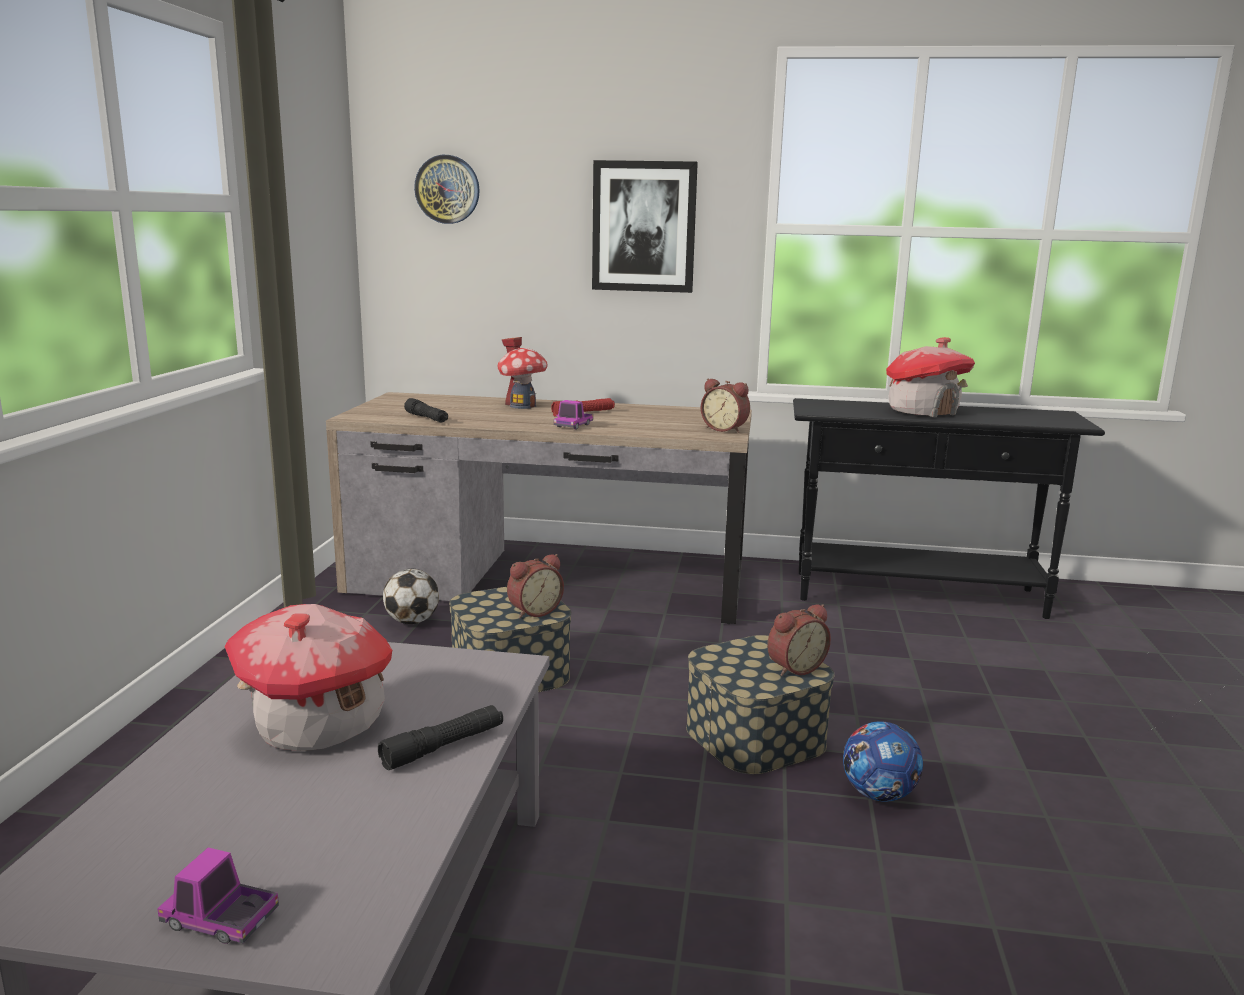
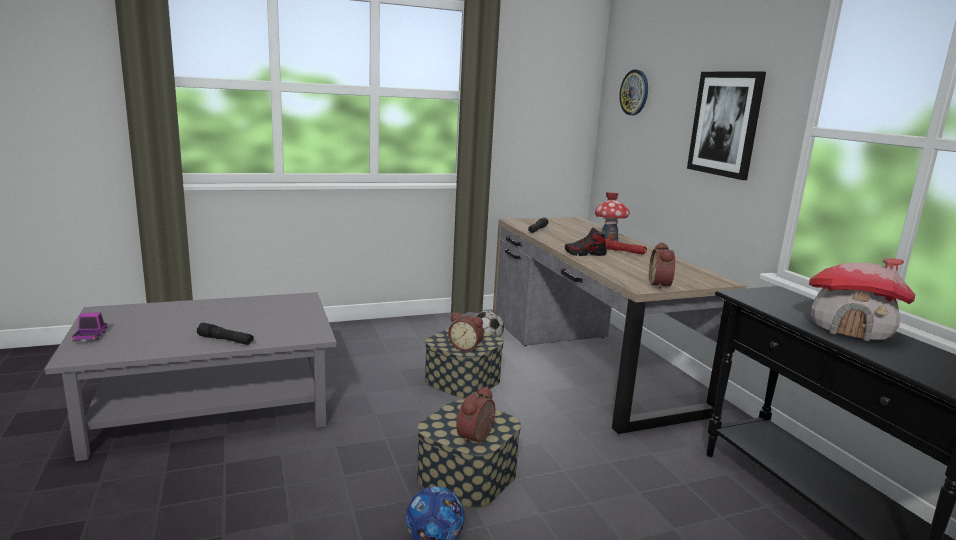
camera: 60 degrees right, 0 degrees up
(318, 723) = (235, 316): toy house -> none
(573, 425) = (585, 254): toy truck -> shoe
(794, 667) = (477, 438): alarm clock -> alarm clock turned 90 degrees clockwise

